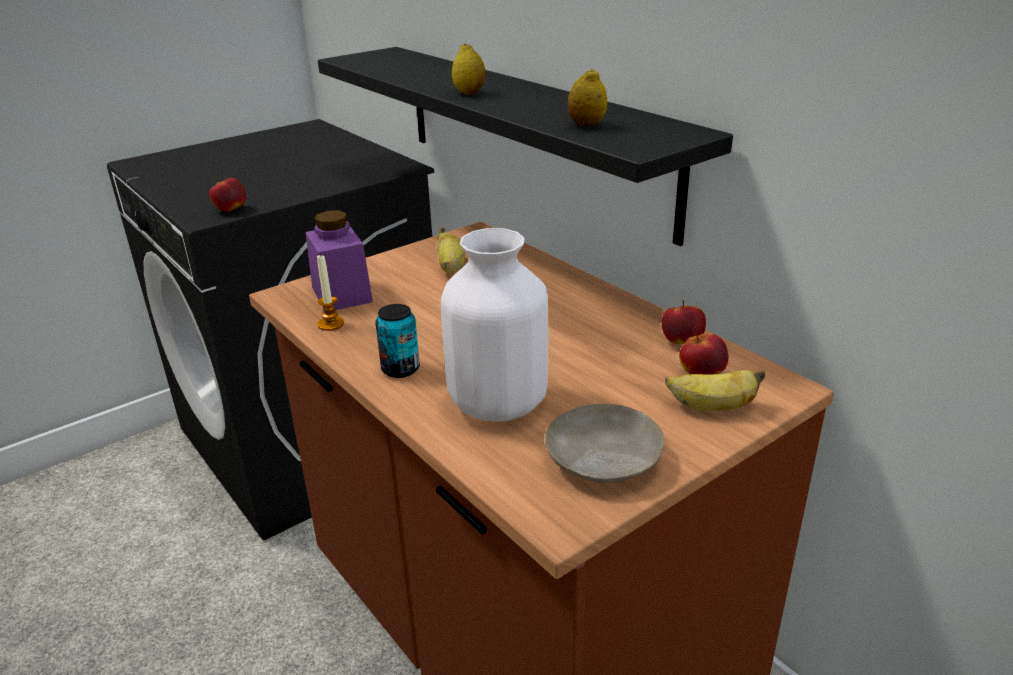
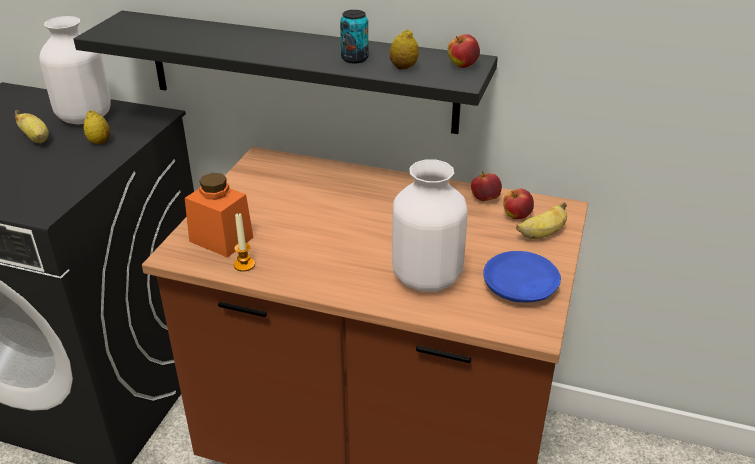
camera: 35 degrees left, 5 degrees up
(231, 210) = (56, 196): apple -> apple (462, 66)
(342, 156) = (84, 117): none -> white vase
(342, 294) = (221, 239): purple jar -> orange jar
(400, 369) = (337, 279): can -> can (354, 59)
(451, 267) = (277, 191): banana -> banana (36, 139)
(469, 93) = (275, 53): lemon -> lemon (99, 142)
(602, 459) = (519, 287): beige plate -> blue plate

